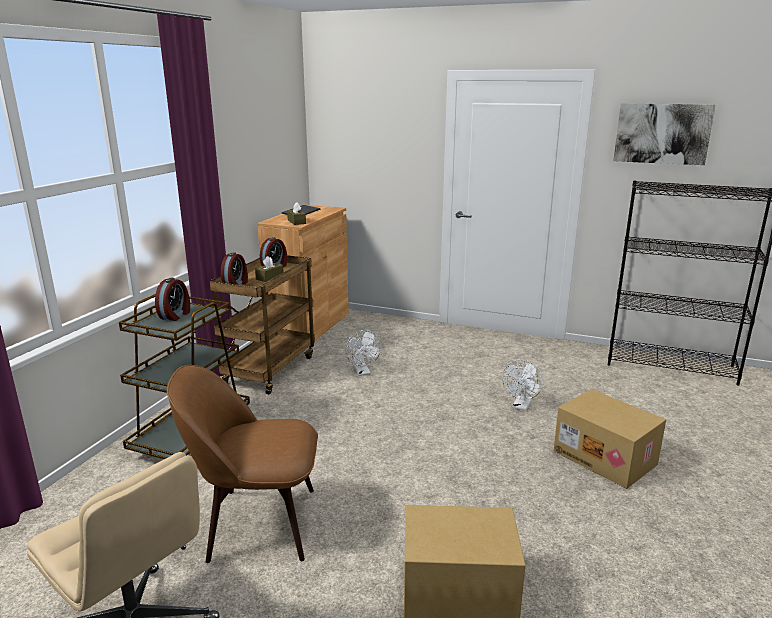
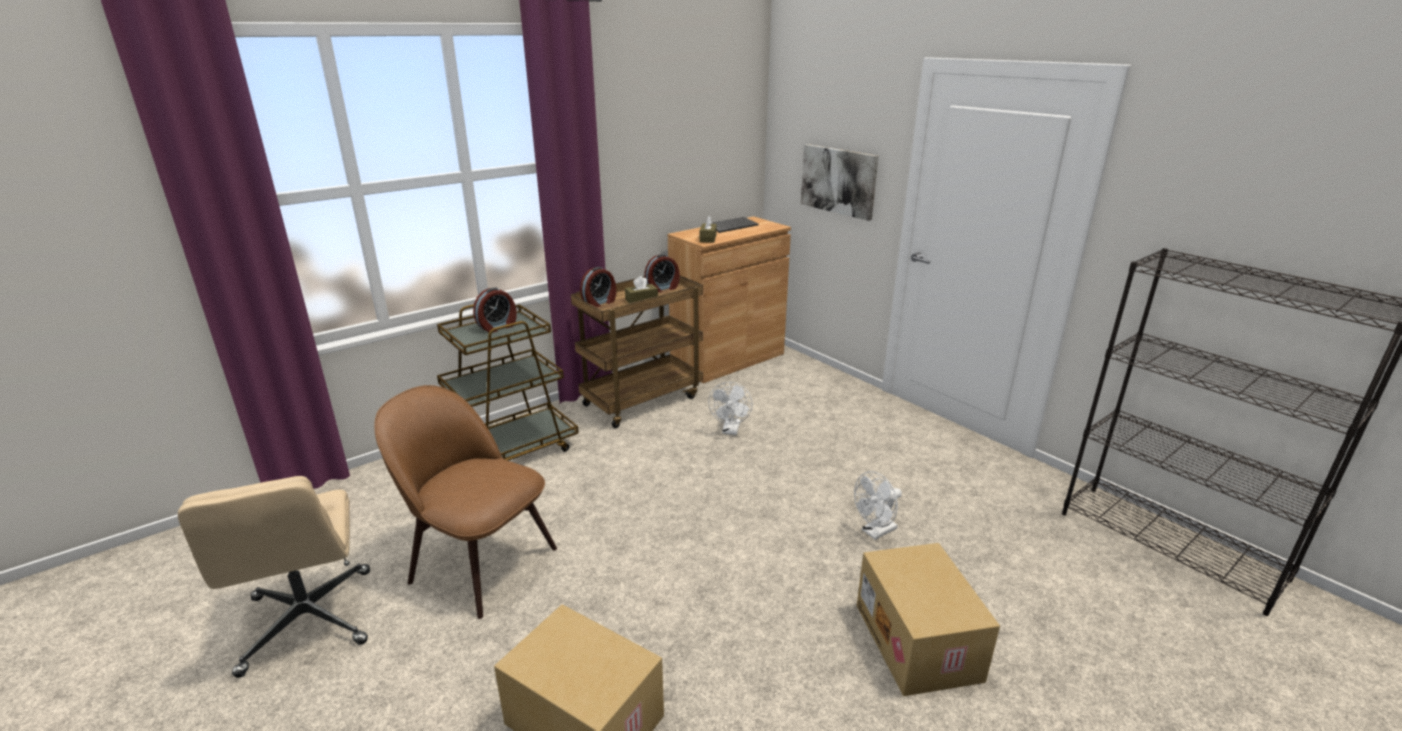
camera: 30 degrees right, 5 degrees up
(662, 133) = (1227, 178): picture -> picture (838, 181)

